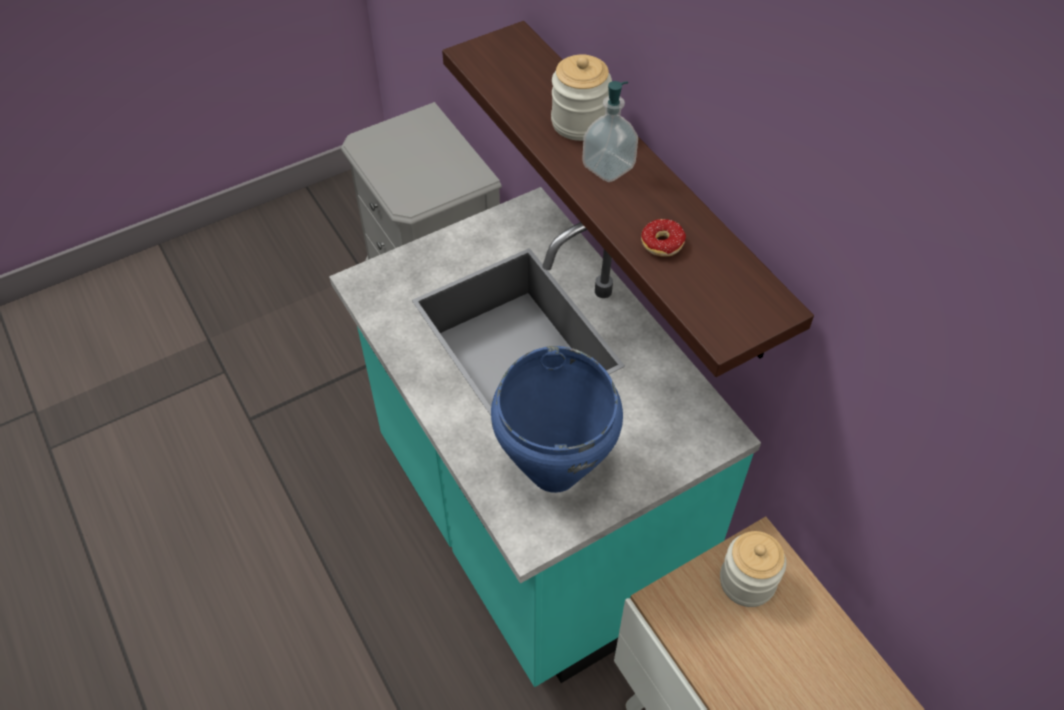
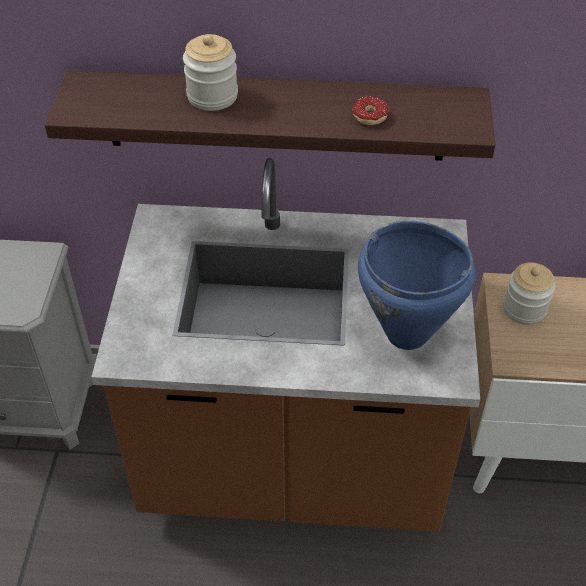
camera: 55 degrees left, 5 degrees down
(532, 523) = (293, 463): turquoise counter -> brown counter
(608, 167) = (272, 104): soap dispenser -> none

